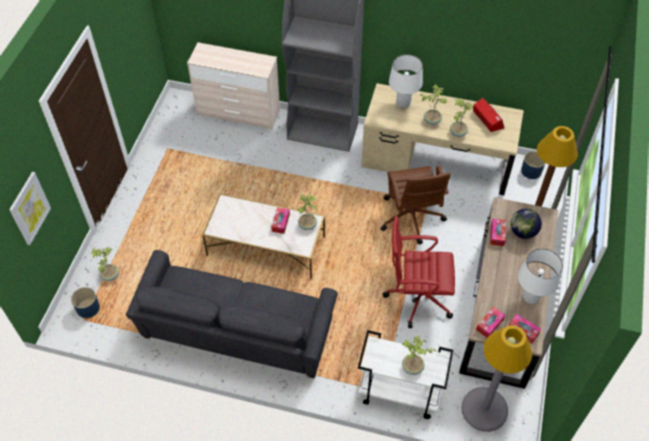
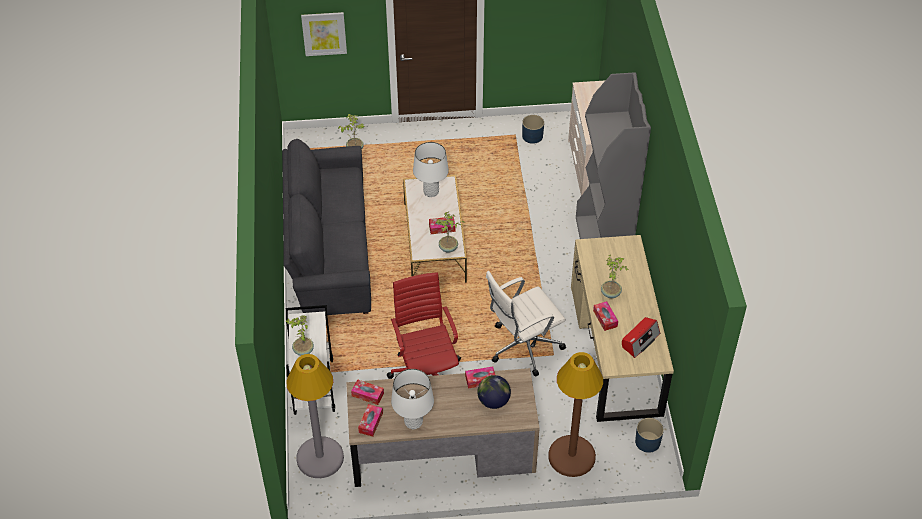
camera: 70 degrees right, 5 degrees down
(88, 308) = (317, 147): blue planter -> blue planter (532, 136)
(403, 103) = (623, 263): white table lamp -> white table lamp (431, 192)
(411, 219) = (523, 347): brown office chair -> white office chair
(457, 132) = (605, 318): potted plant -> tissue box

